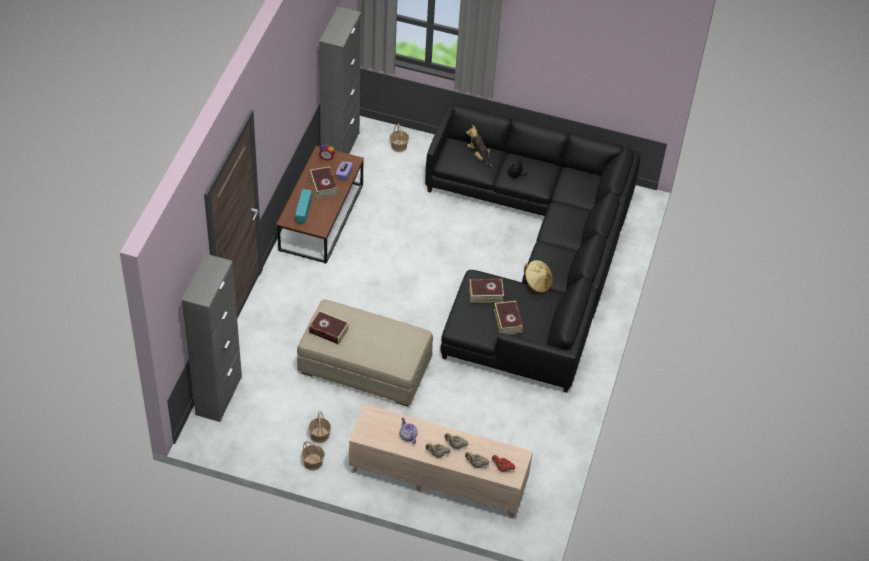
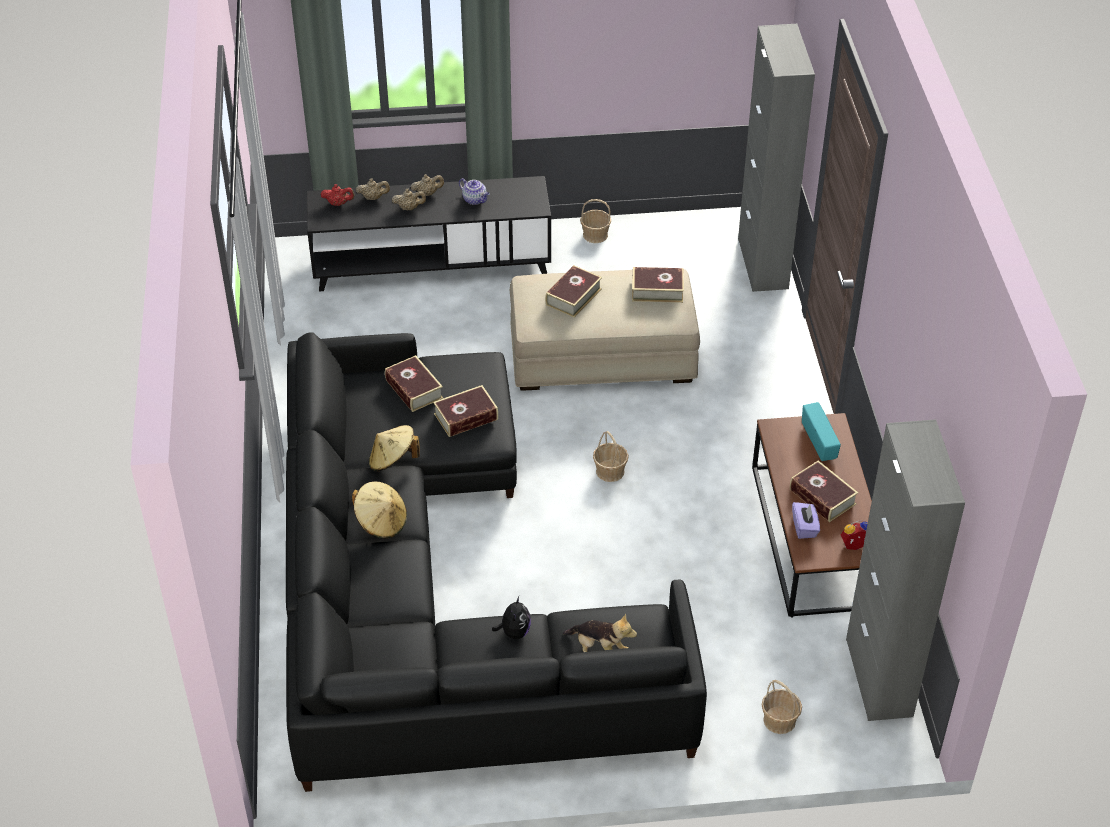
camera: 160 degrees right, 5 degrees down
(319, 435) = (607, 262): basket -> basket (610, 471)
(382, 345) = (573, 297): none -> book
(438, 478) = (432, 265): beige tv stand -> black tv stand
(558, 250) = (381, 522): none -> beige hat

